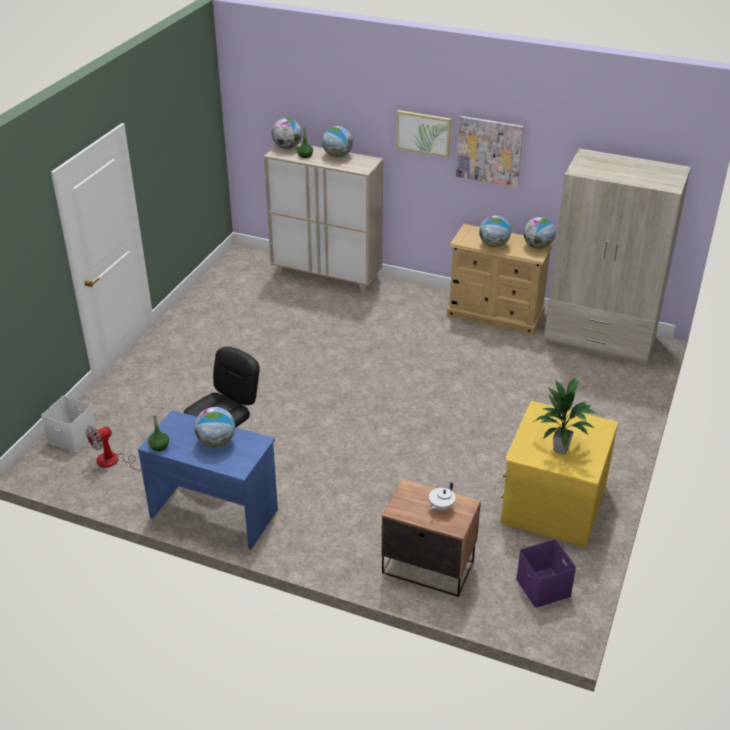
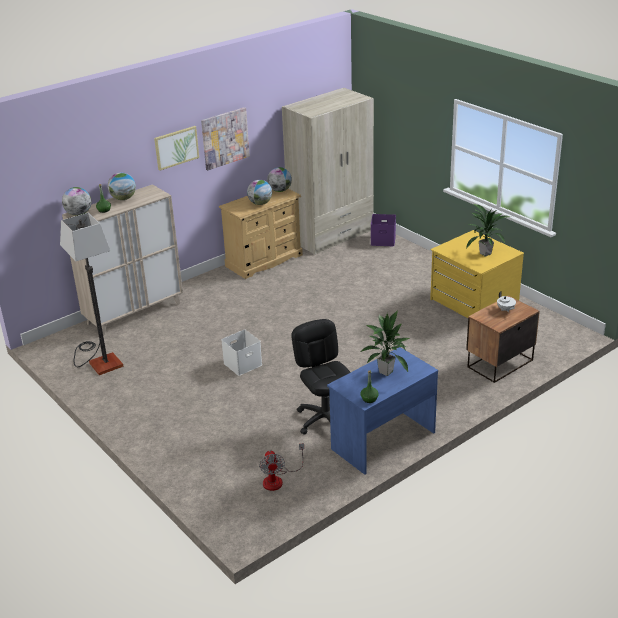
camera: 60 degrees left, 5 degrees down
(71, 437) = (222, 499): white storage box -> white storage box (242, 364)
(216, 442) = (385, 372): globe -> potted plant
(236, 290) = (99, 361): none -> floor lamp
(544, 587) = (543, 328): purple storage box -> purple storage box (383, 240)

